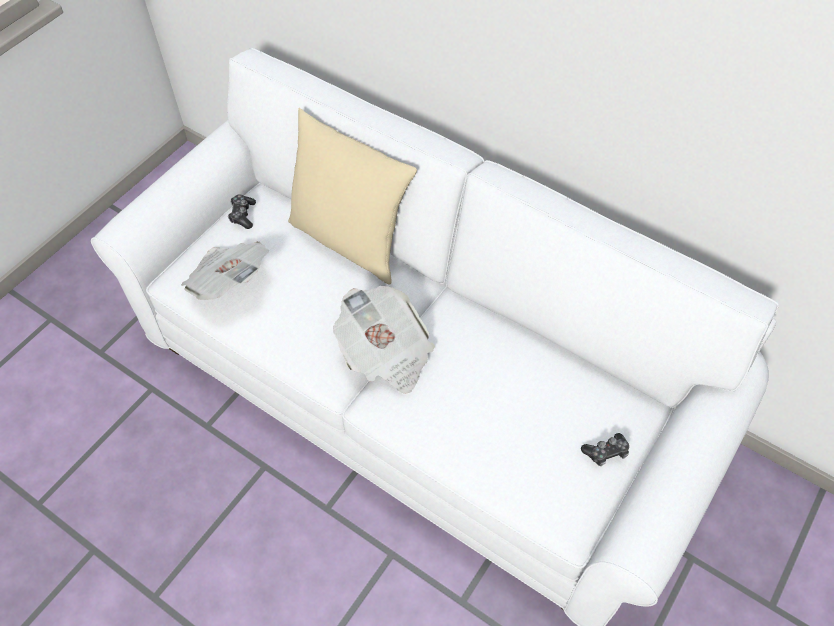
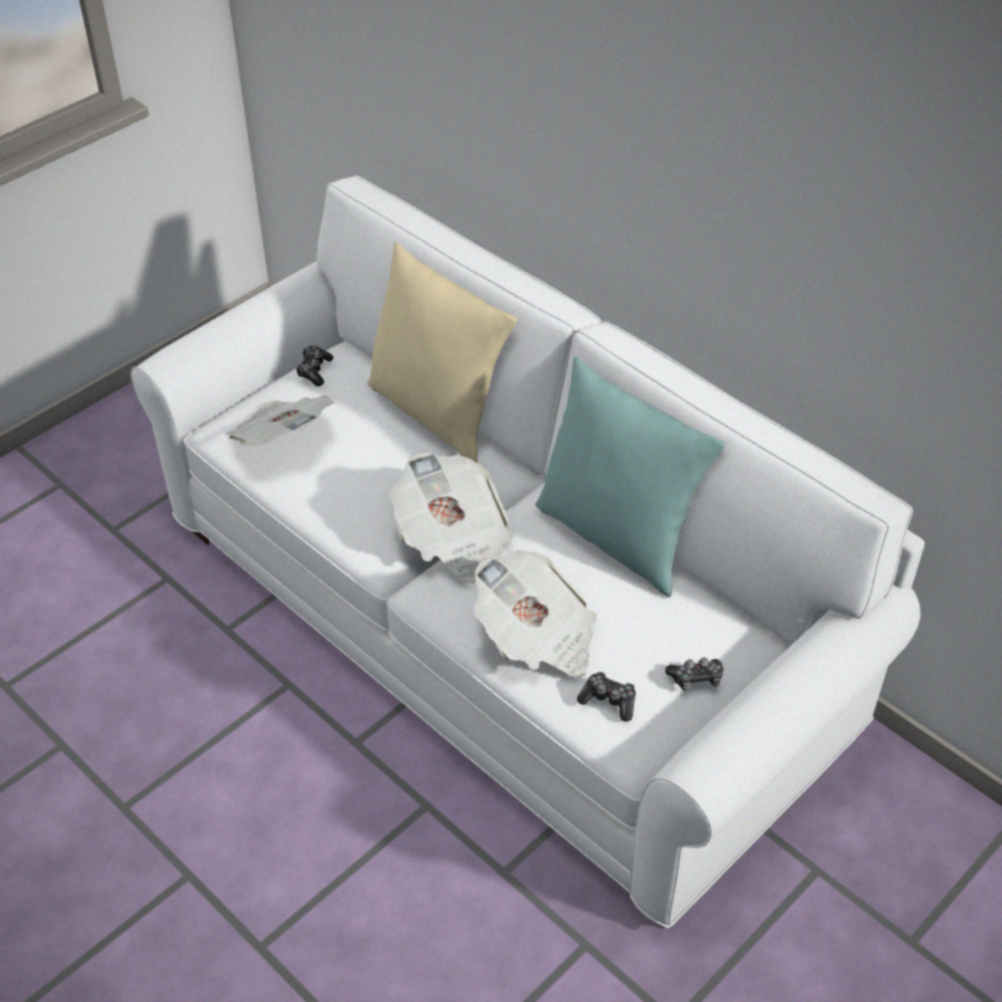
camera: 10 degrees right, 10 degrees down
(472, 435) = (537, 637): none -> newspaper
(515, 332) = (617, 536): none -> turquoise pillow
(542, 484) = (609, 701): none -> game controller

